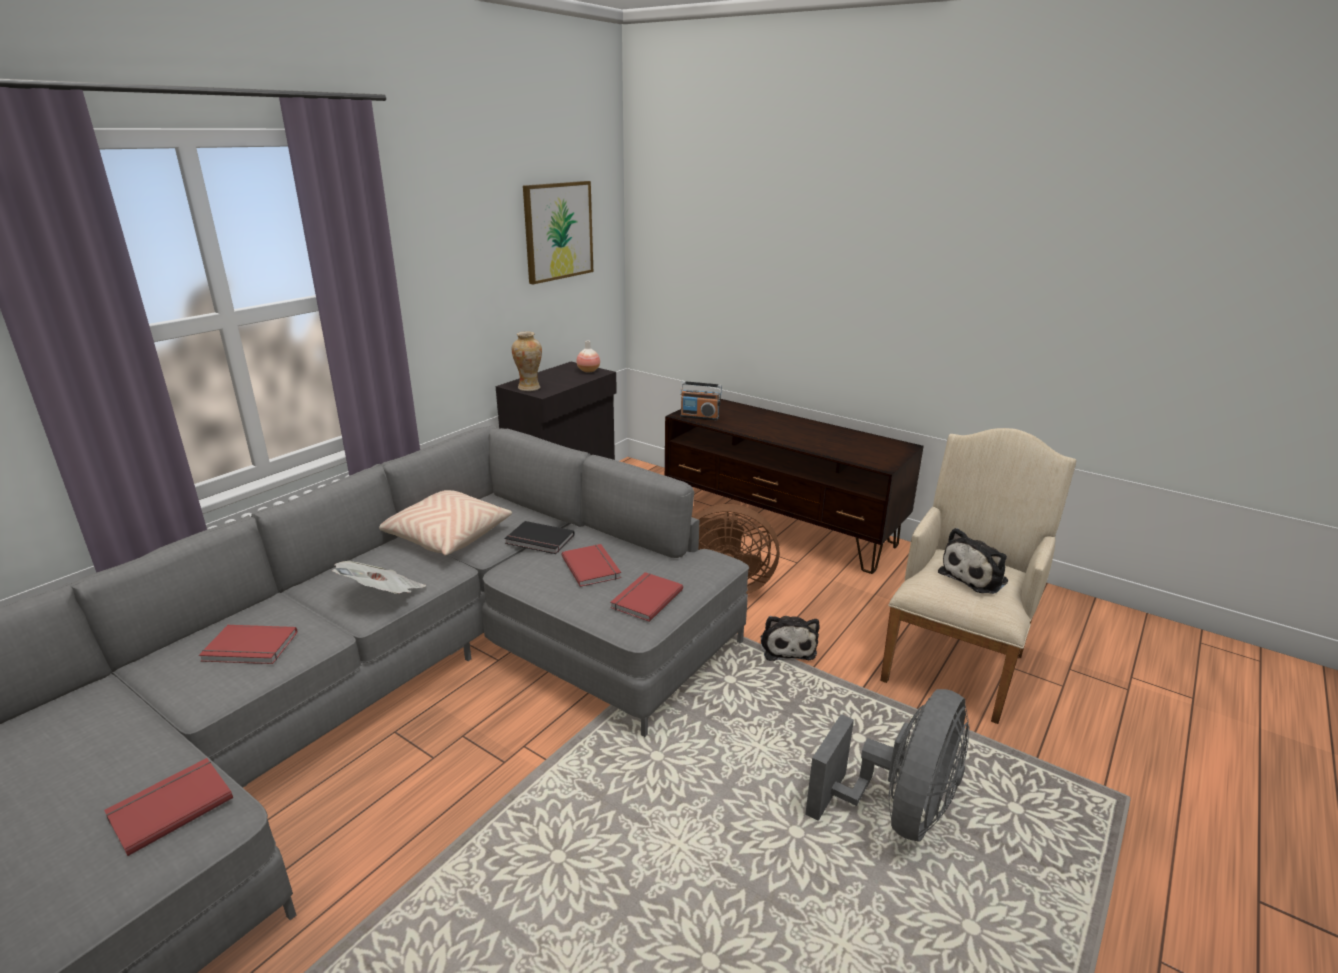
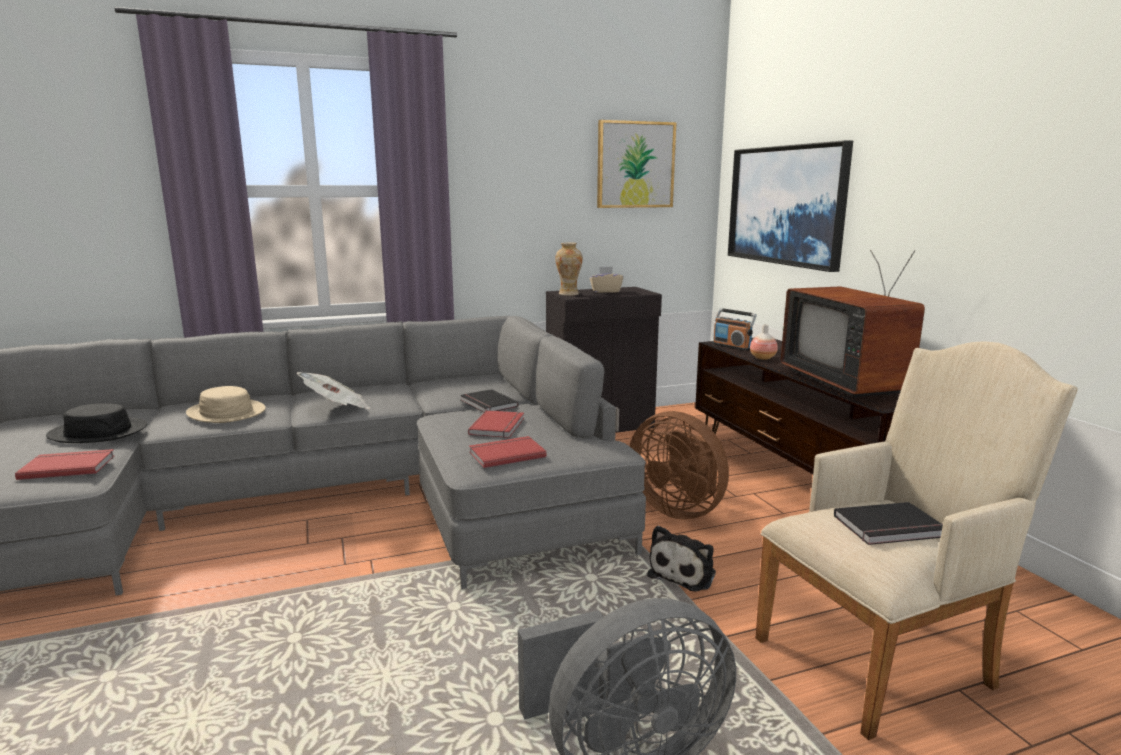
camera: 35 degrees right, 10 degrees down
(109, 742) = (98, 432): none -> black hat
(249, 648) = (226, 412): red book -> beige hat
(446, 537) = (428, 389): beige pillow -> none
(557, 376) = (605, 291): none -> beige tissue box
(588, 371) = (638, 291): vase -> vase (762, 358)
(719, 272) = (786, 205): none -> picture
(833, 443) = (848, 382): none -> television
(976, 576) = (891, 528): plush toy -> black book

